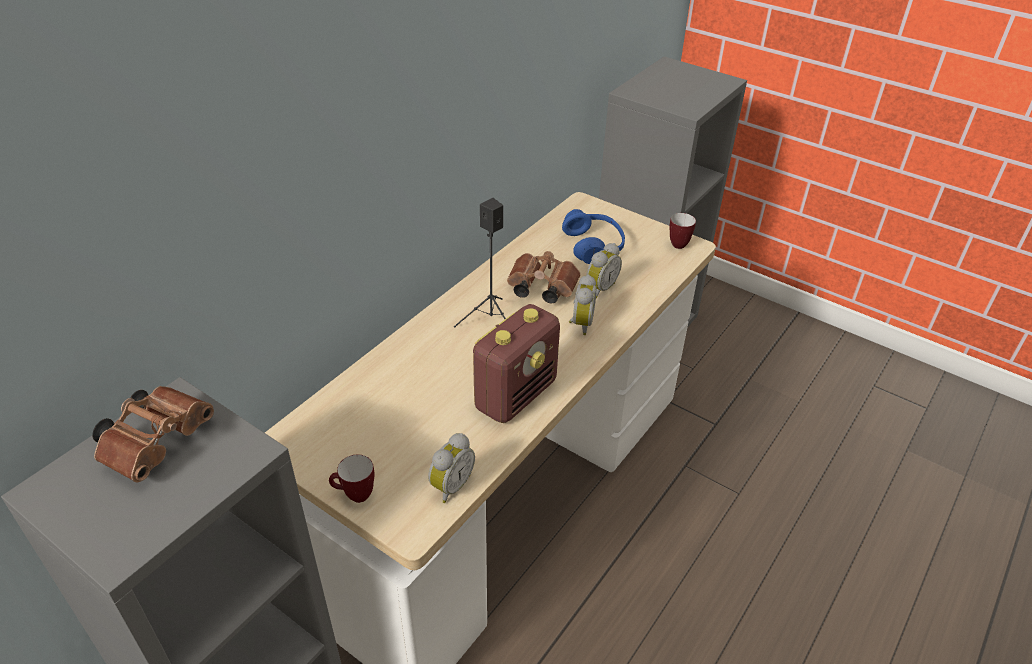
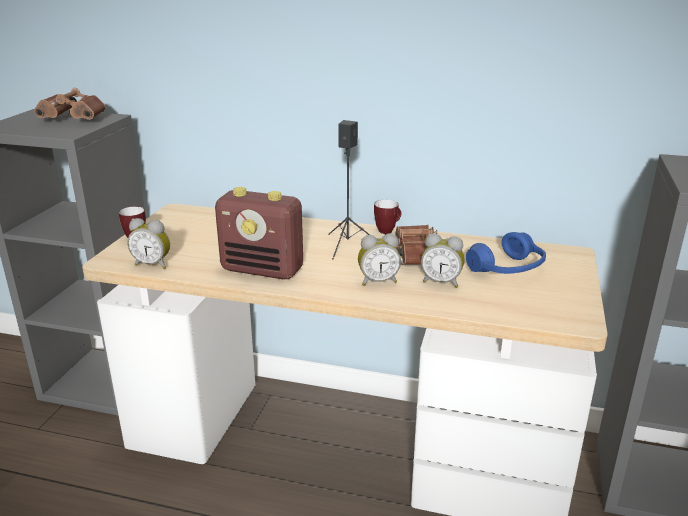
camera: 70 degrees right, 15 degrees down
(676, 243) = (572, 312): mug -> mug (387, 230)

